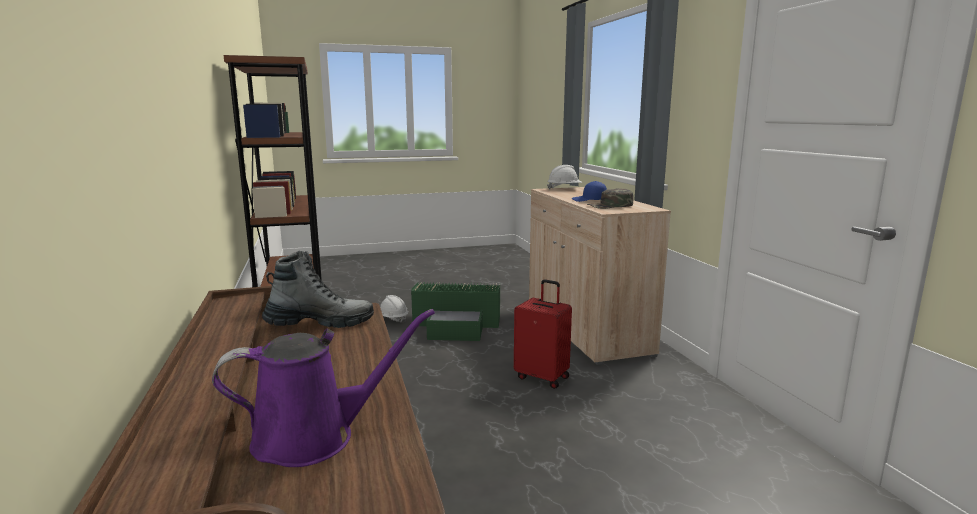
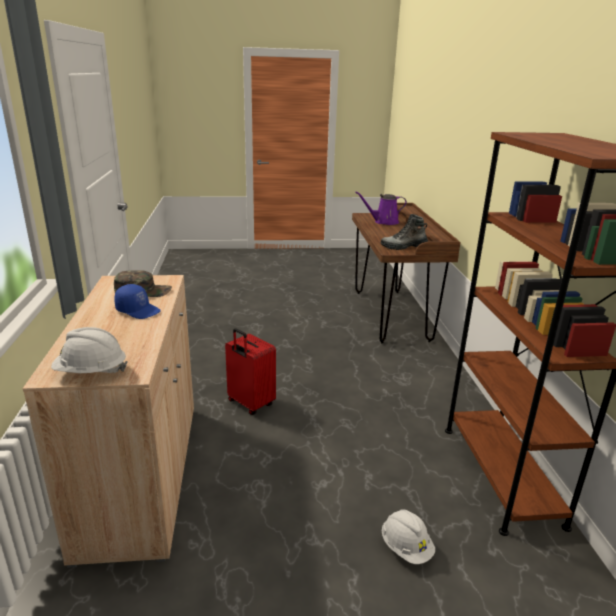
camera: 170 degrees left, 10 degrees up
(457, 324) = (306, 513): green storage box -> none

